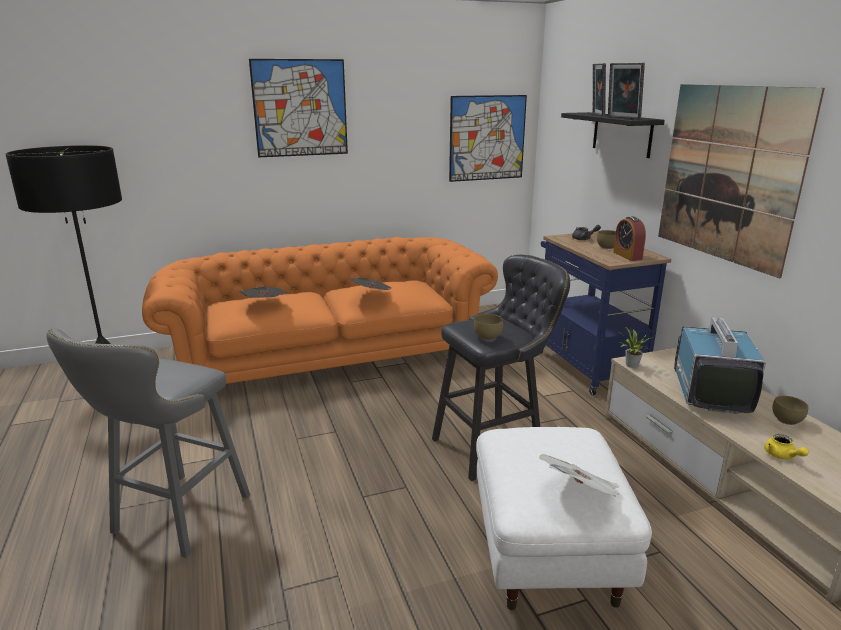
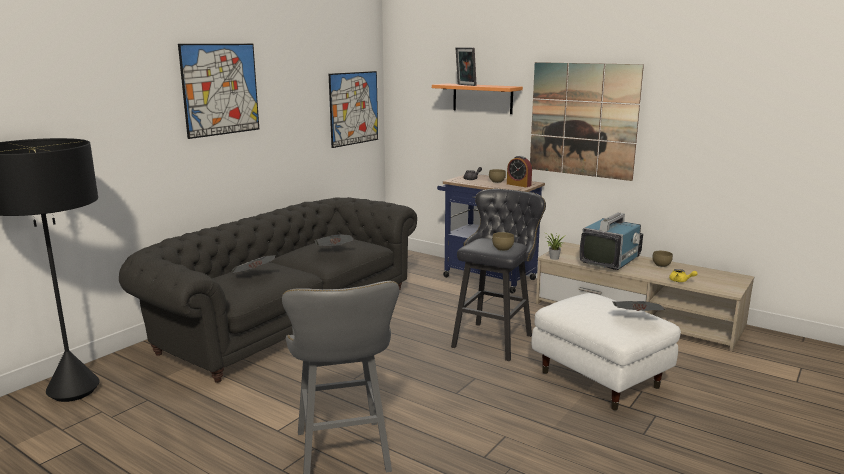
camera: 35 degrees left, 5 degrees down
(328, 353) = (283, 318): orange sofa -> grey sofa
(622, 118) = (494, 86): picture frame -> none
(622, 134) = (482, 98): black shelf -> orange shelf
(710, 391) = (611, 261): television -> television turned 60 degrees clockwise

